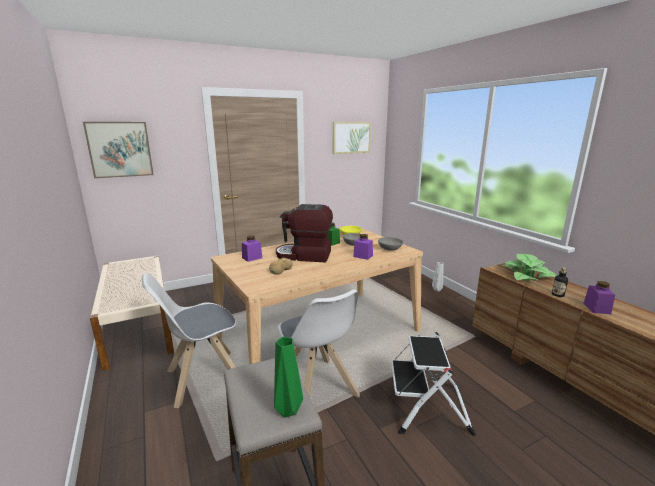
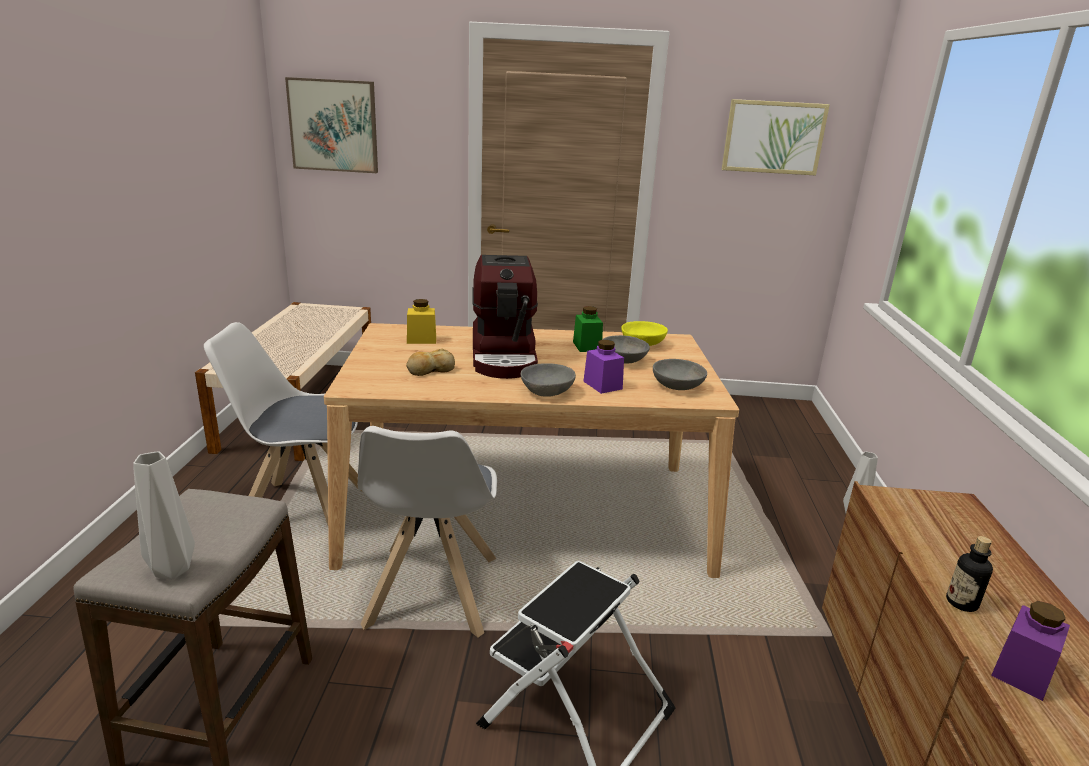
camera: 30 degrees right, 5 degrees up
(252, 258) = (421, 339): purple jar -> yellow jar
(288, 409) = (174, 569): green vase -> grey vase
(304, 255) = (505, 357): coffee machine -> coffee machine turned 135 degrees counterclockwise
(346, 265) = (546, 391): none -> grey bowl
(527, 276) = (953, 537): potted plant -> none

